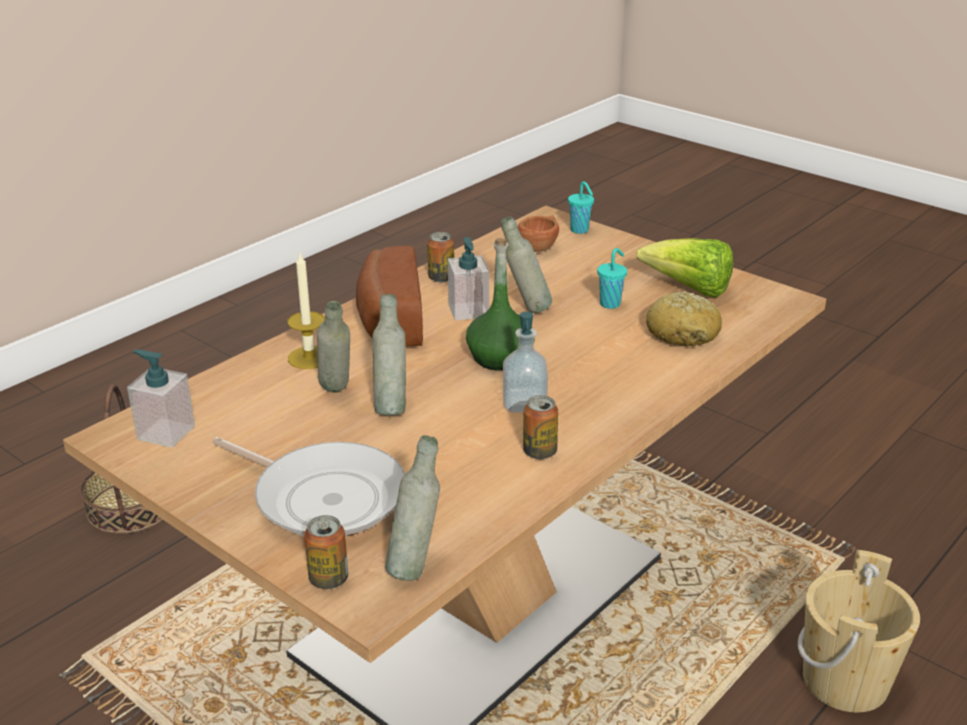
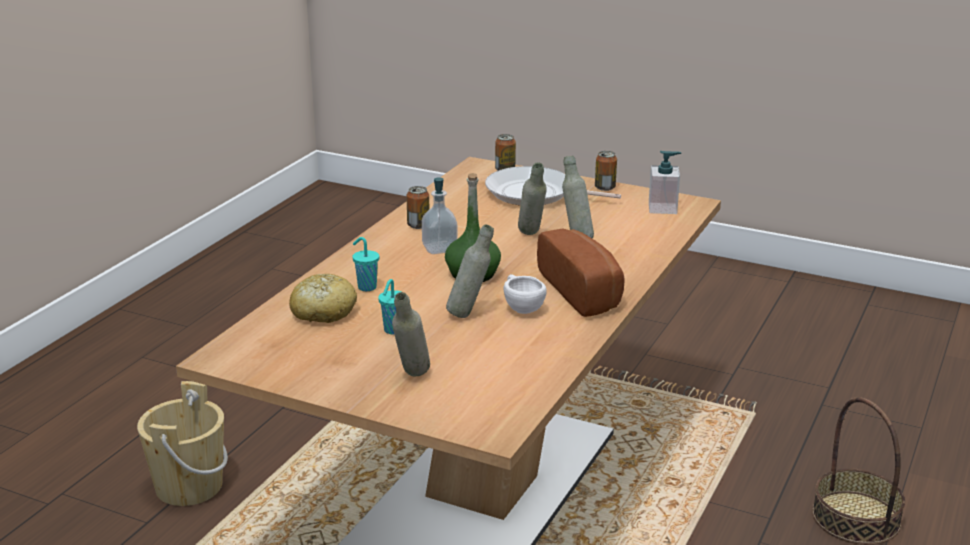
camera: 165 degrees right, 5 degrees down
(309, 357) = (619, 257): candle -> none
(415, 566) = (464, 177): grey bottle -> grey bottle (412, 378)
(441, 278) = (568, 335): can -> can (605, 188)
(468, 311) = (521, 307): soap dispenser -> white cup
(540, 247) = (487, 387): brown cup -> none
(580, 230) = (449, 417): turquoise cup -> turquoise cup (366, 287)
(689, 289) = (316, 355): lettuce -> none

